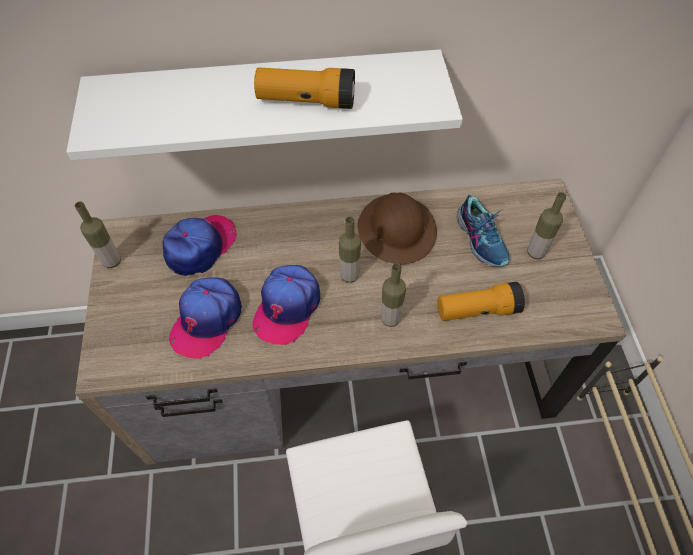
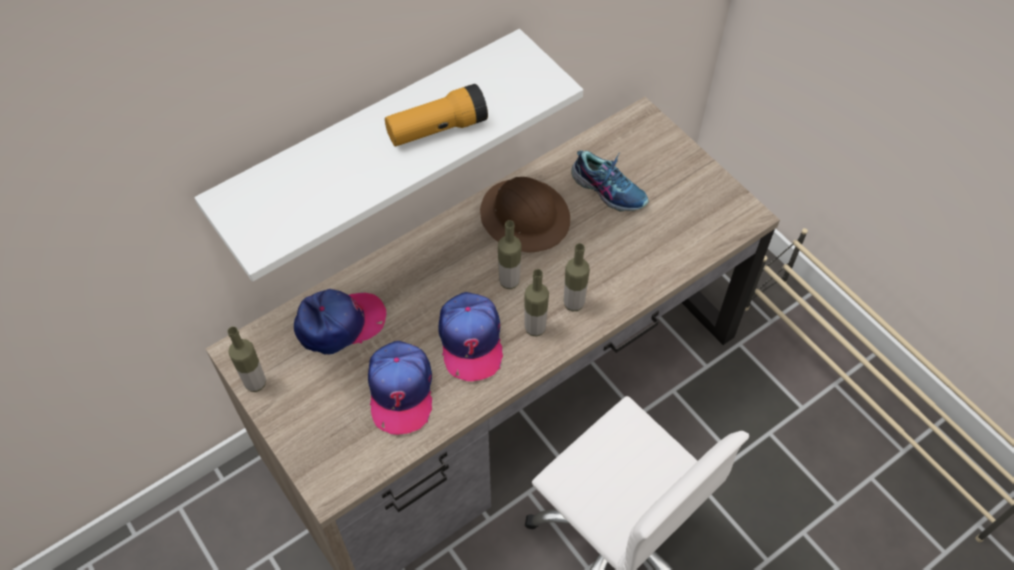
camera: 30 degrees left, 0 degrees up
(200, 247) = (340, 324): cap -> cap turned 60 degrees clockwise
(477, 310) = (645, 258): flashlight -> none
(535, 252) = (664, 180): bottle -> bottle (535, 328)

